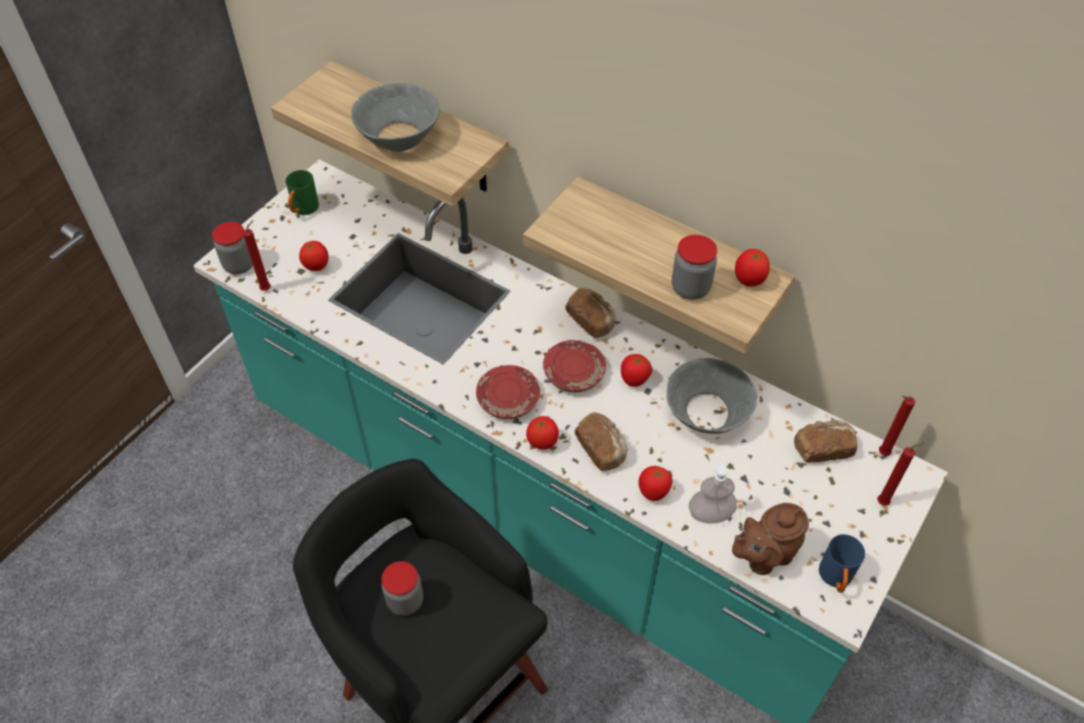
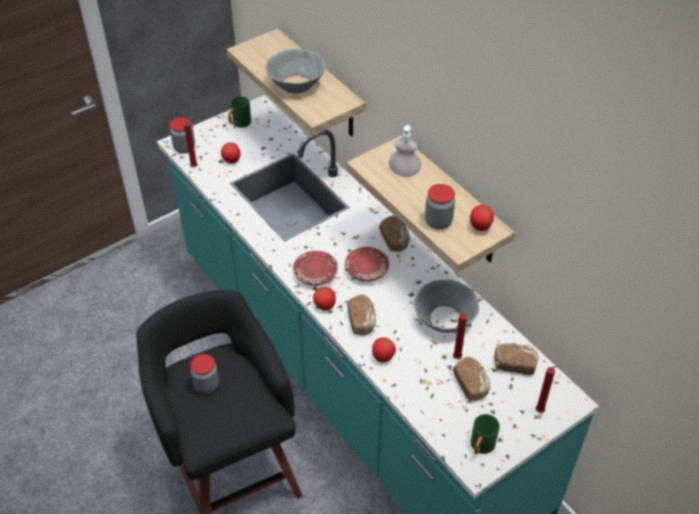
camera: 20 degrees right, 5 degrees down
(634, 381) = (405, 285): tomato -> none
(710, 514) = (415, 382): soap dispenser -> soap dispenser (404, 172)
(763, 556) = (438, 418): brown teapot -> none
(783, 494) = (471, 384): none -> bread
(835, 579) = (480, 447): blue mug -> green mug
(881, 453) = (556, 380): red candle -> red candle (455, 357)

